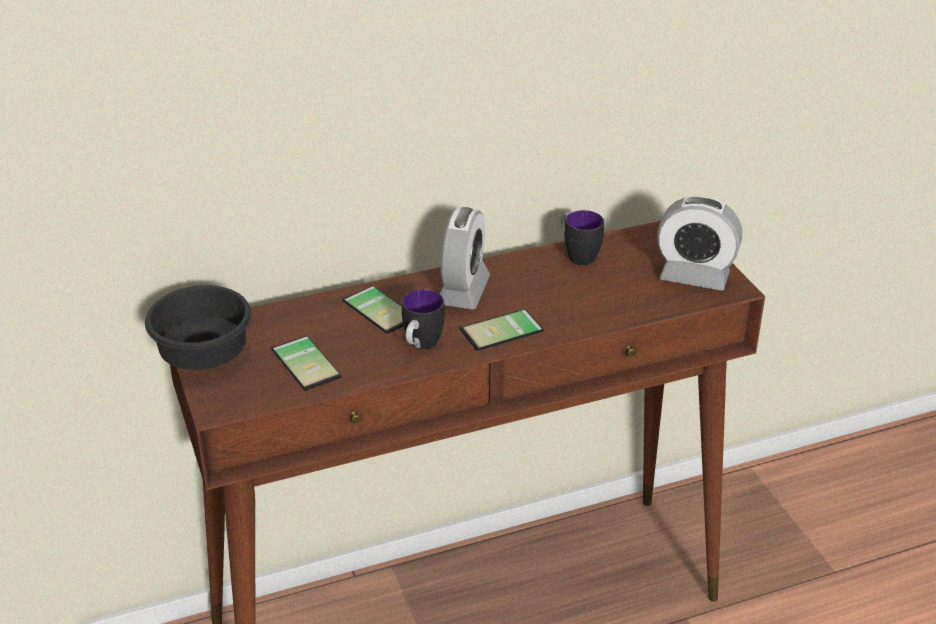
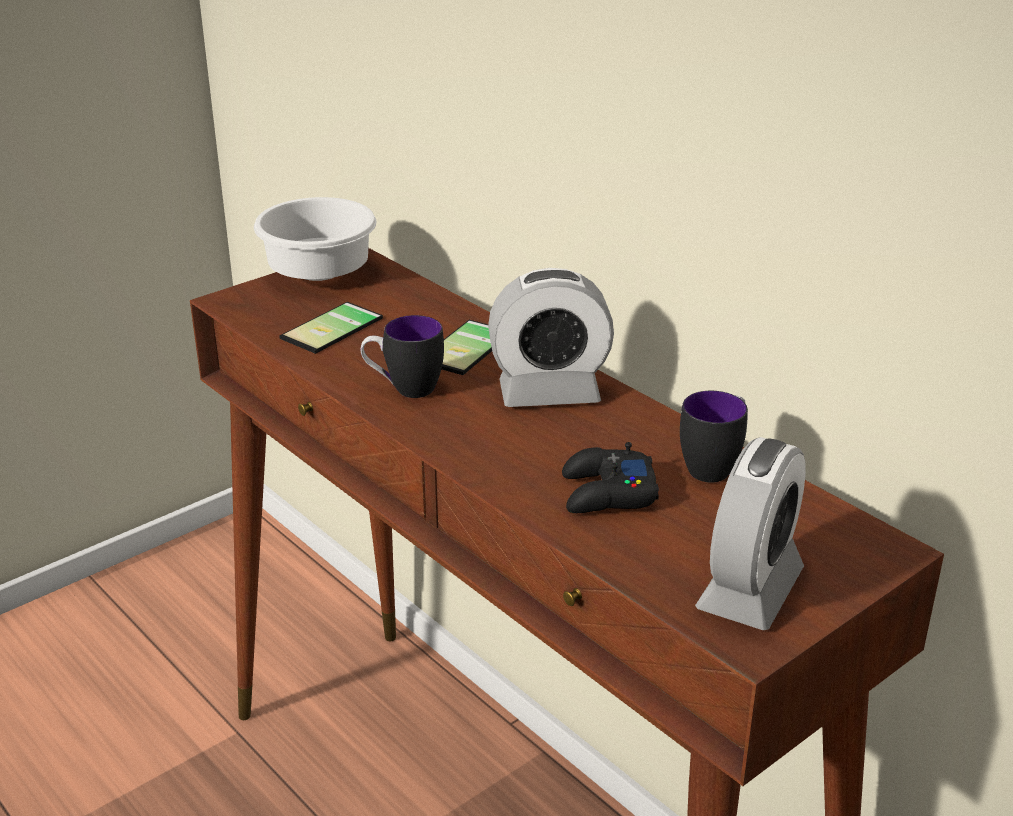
camera: 70 degrees right, 5 degrees down
(203, 353) = (322, 272): black bowl -> white bowl
(503, 332) = (471, 441): phone -> none
(587, 297) = (607, 493): none -> black game controller
(694, 277) = (750, 590): alarm clock -> alarm clock turned 150 degrees counterclockwise

